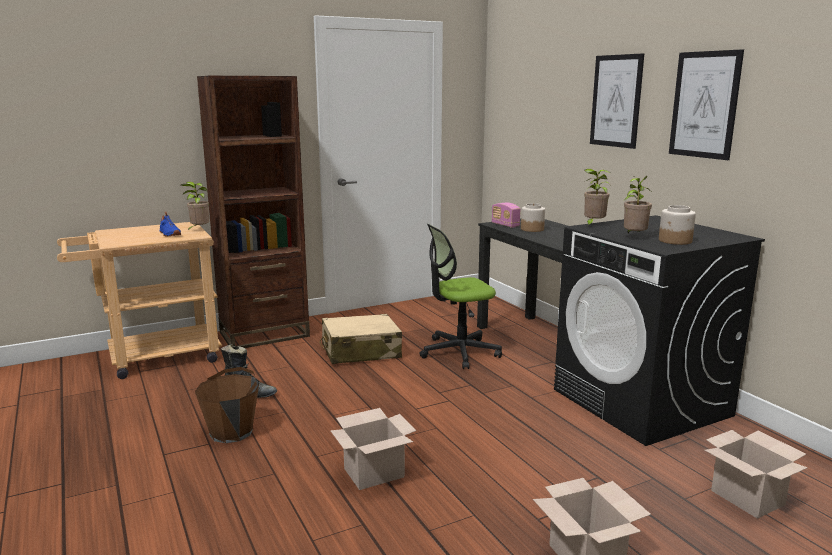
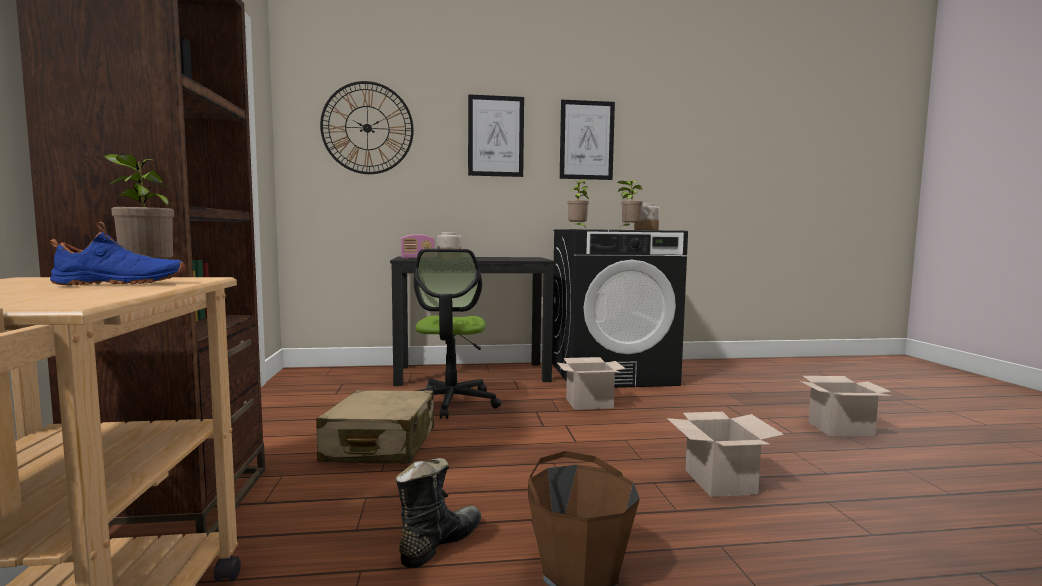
camera: 70 degrees left, 10 degrees down
(530, 95) = (367, 128): none -> wall clock
(749, 498) = (751, 380): cardboard box -> cardboard box (590, 403)

